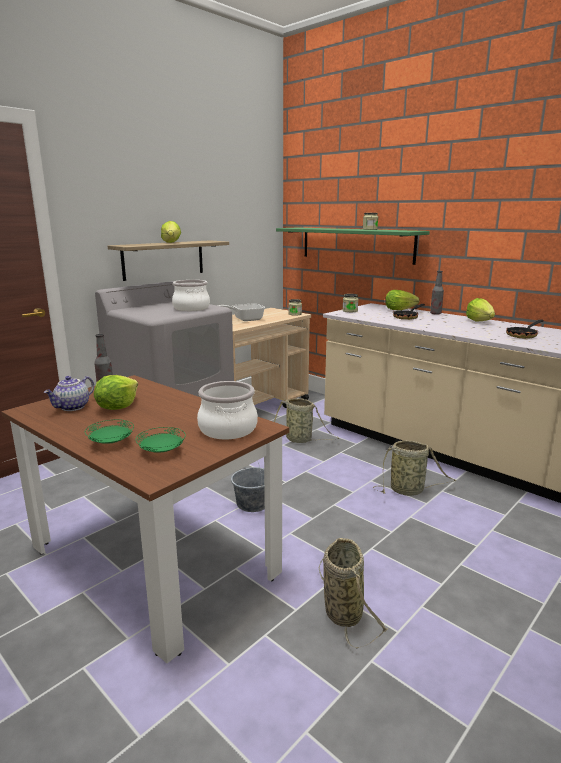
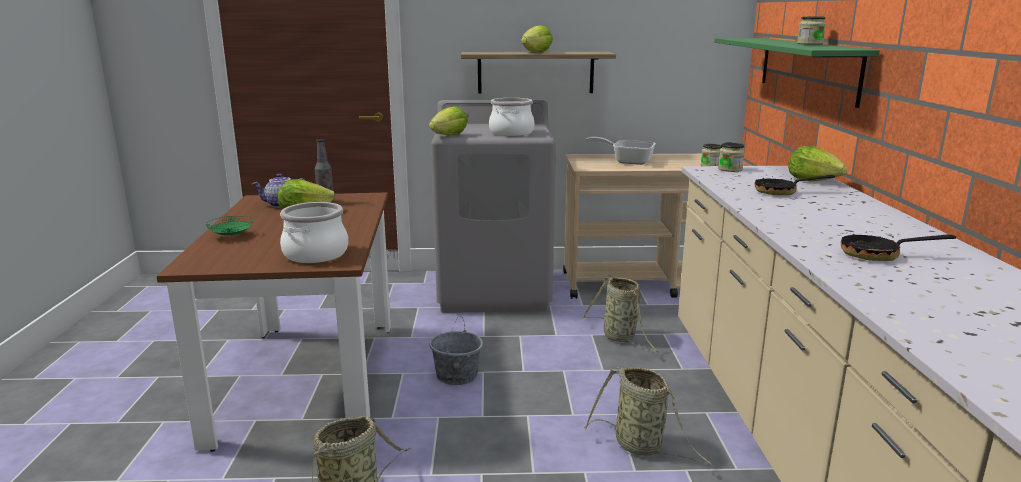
camera: 45 degrees right, 0 degrees up
(161, 451) = (236, 252): green plate -> none
(435, 313) = (853, 196): bottle -> none
(479, 321) = (886, 221): lettuce -> lettuce (449, 135)

